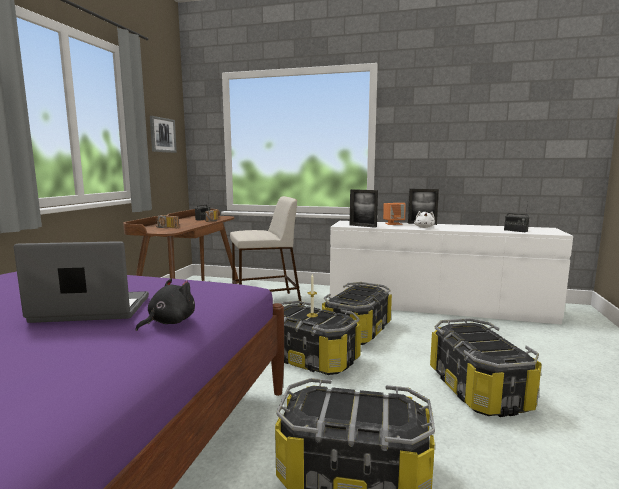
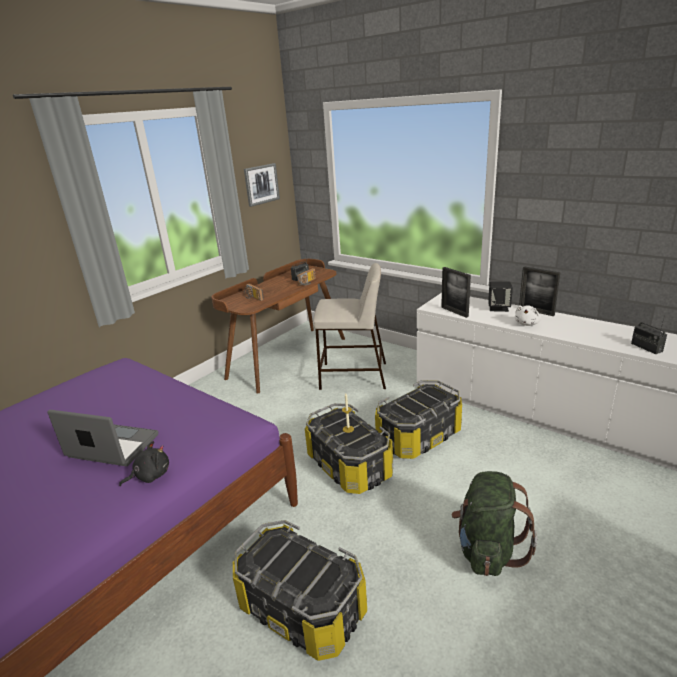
camera: 25 degrees right, 15 degrees up
(393, 224) = (499, 308): orange speaker -> black speaker
(479, 389) = (487, 550): storage box -> green backpack

